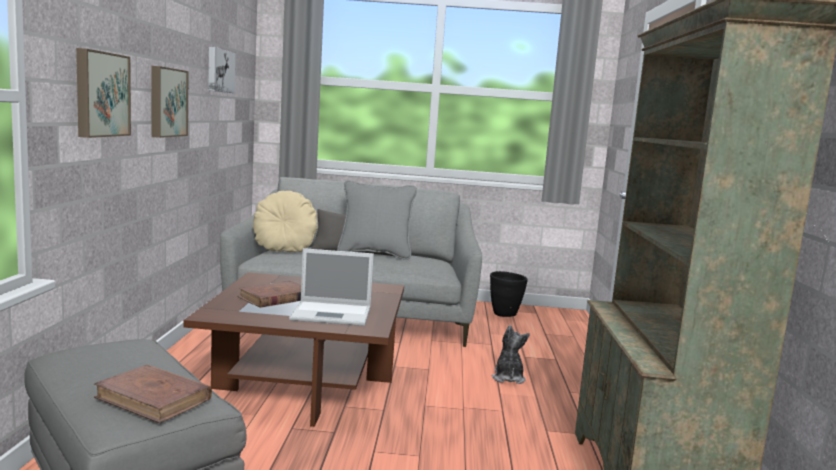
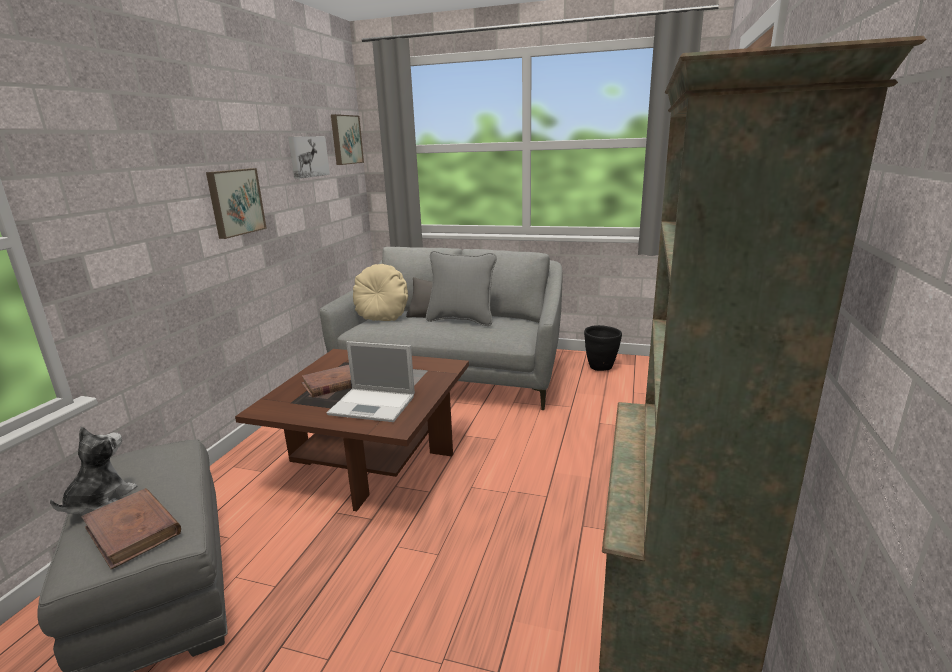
camera: 15 degrees right, 10 degrees up
(100, 94) = (135, 215): picture -> picture (345, 139)
(508, 378) = (570, 452): plush toy -> plush toy (100, 501)

